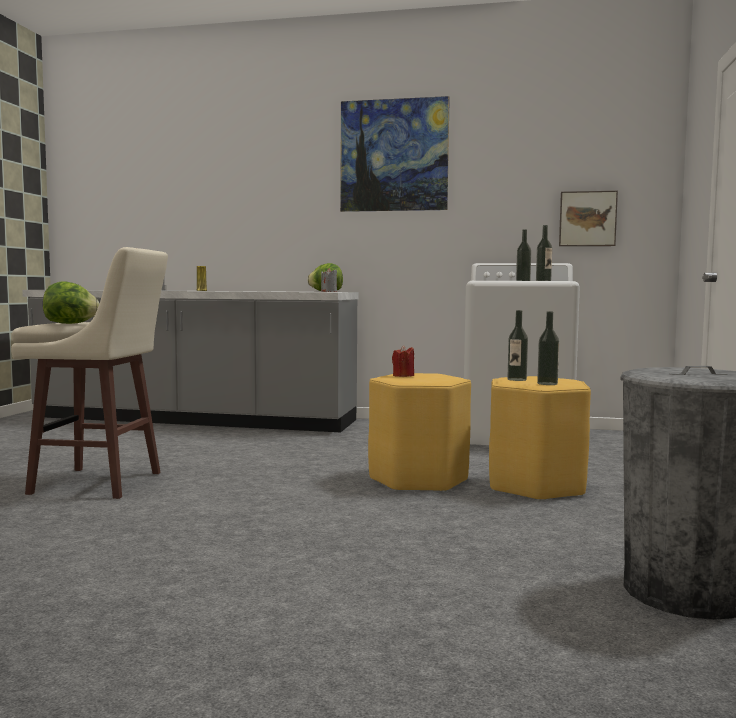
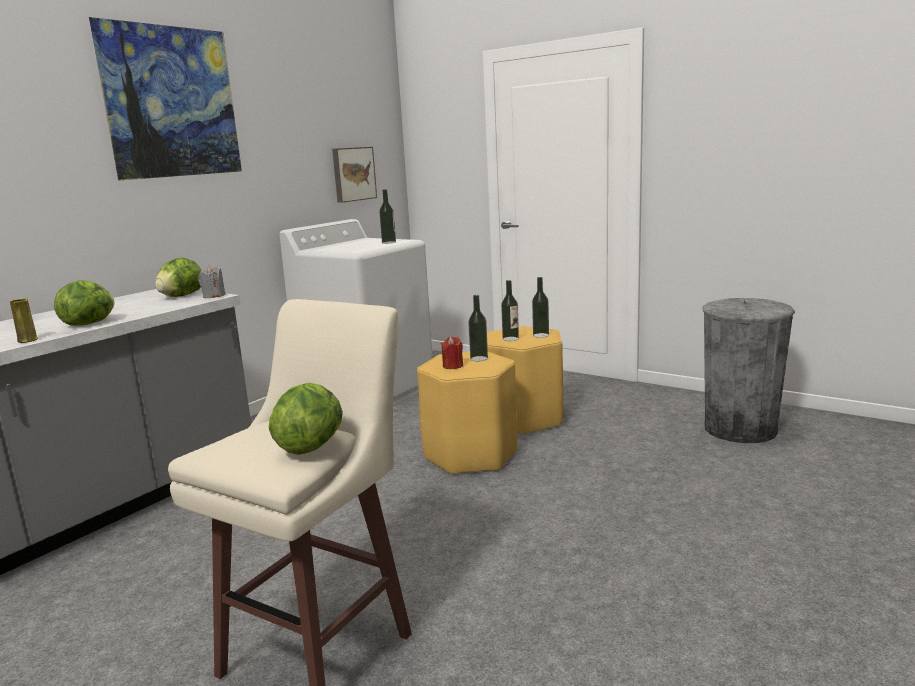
camera: 65 degrees left, 10 degrees up
(242, 291) = (90, 323): none -> lettuce
(523, 281) = (344, 243): bottle -> bottle (479, 358)

